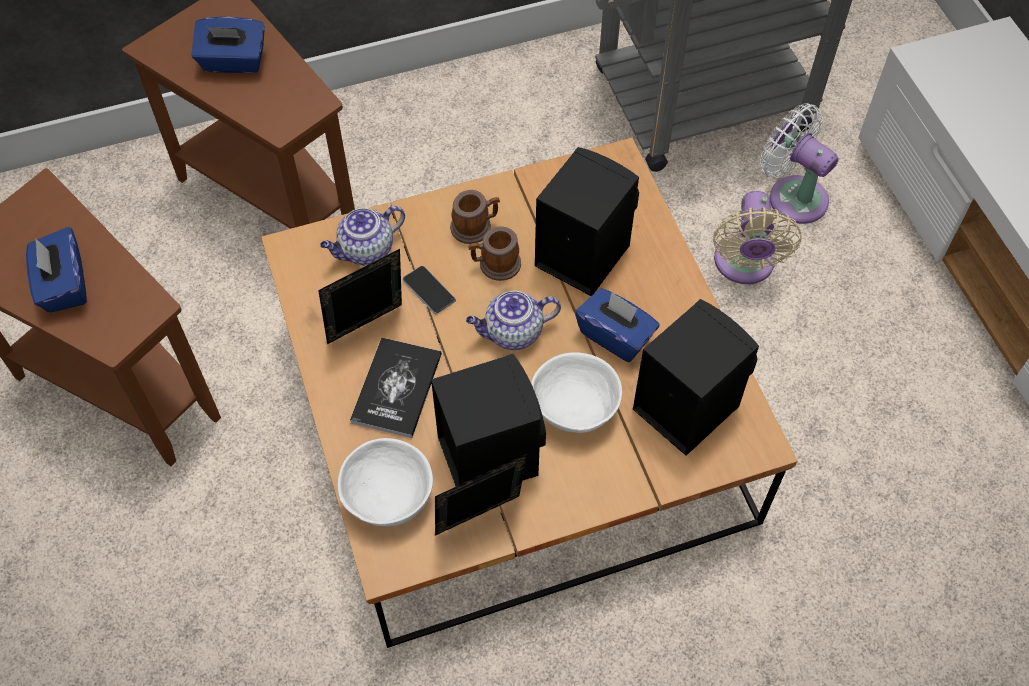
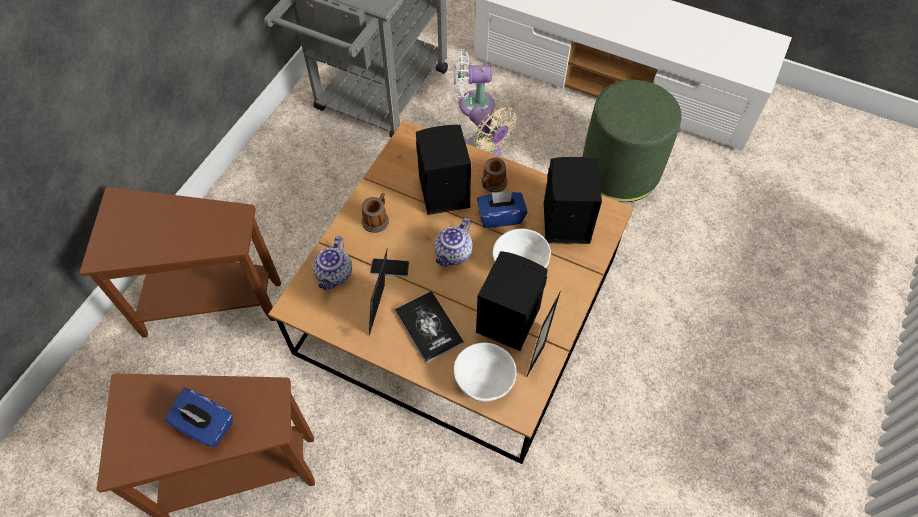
camera: 45 degrees left, 0 degrees up
(233, 62) = (162, 229): blue tissue box -> none
(495, 265) = (408, 229): mug -> mug (492, 184)
(898, 426) = (620, 171): none -> green ottoman

